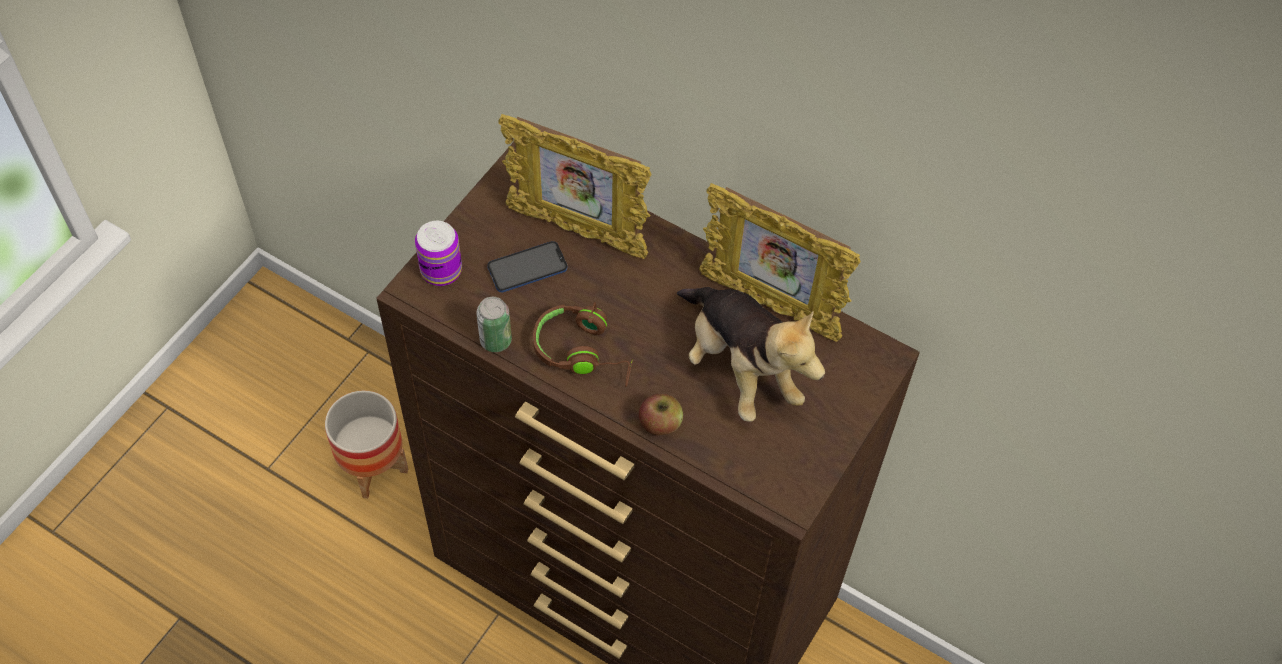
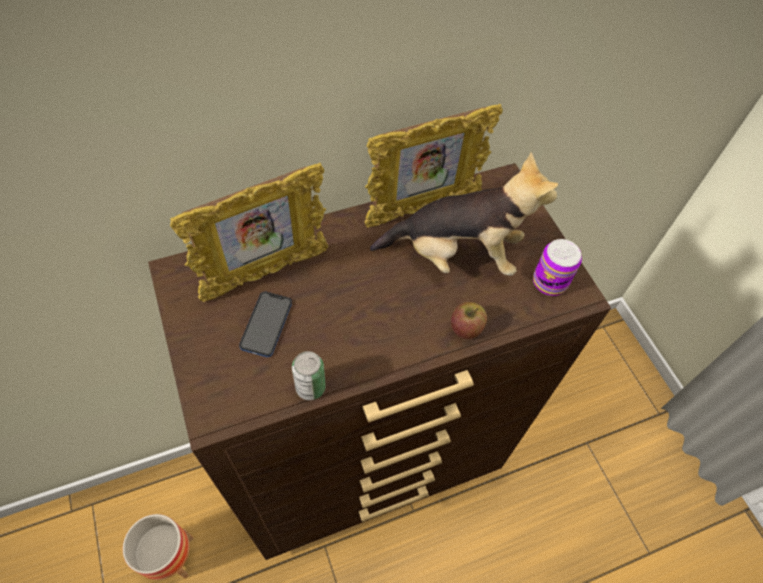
camera: 55 degrees left, 0 degrees up
(441, 270) = (213, 384): can -> can (549, 282)
(583, 352) = (369, 336): brown headphones -> none

